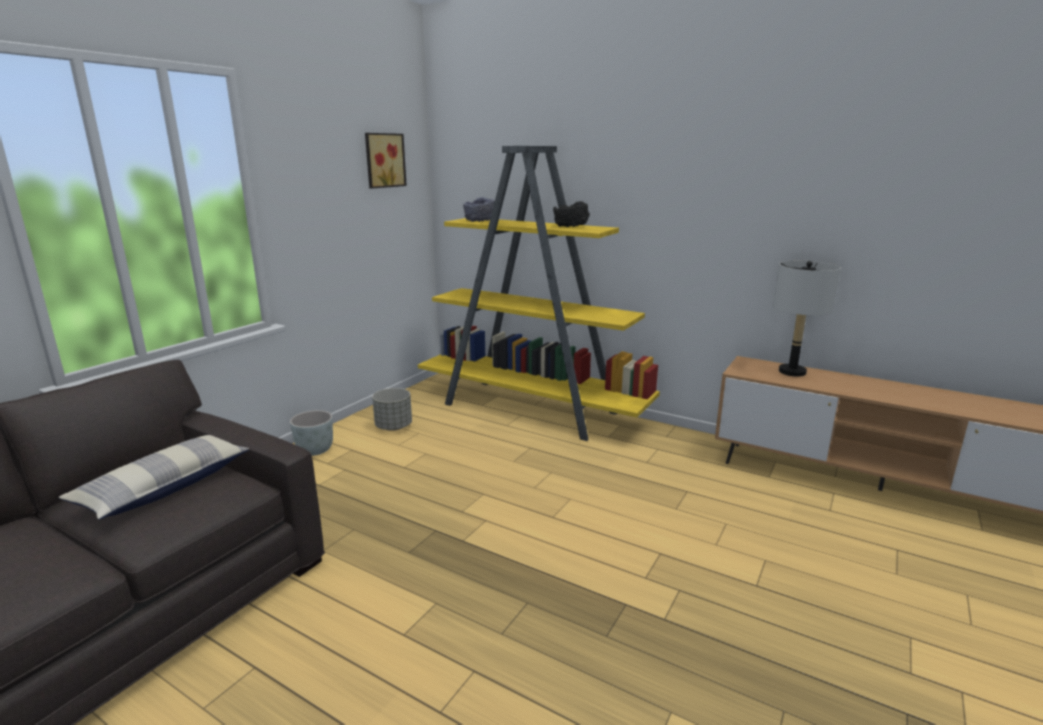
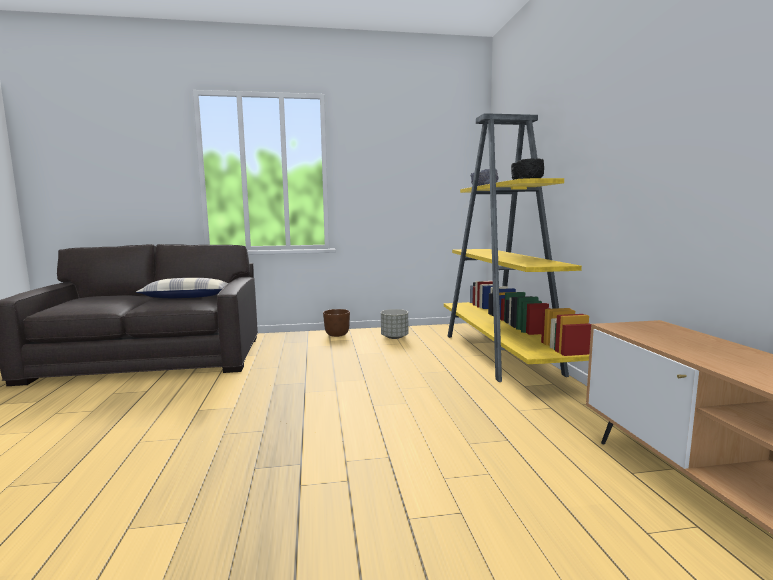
camera: 50 degrees right, 10 degrees down
(315, 450) = (337, 334): grey planter -> brown planter
(383, 160) = (438, 149): picture -> none
(791, 372) = (691, 339): grey table lamp -> none

